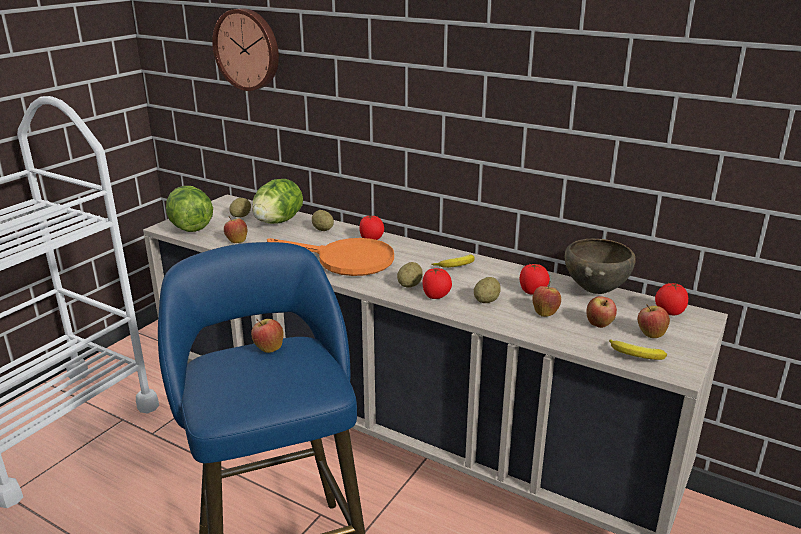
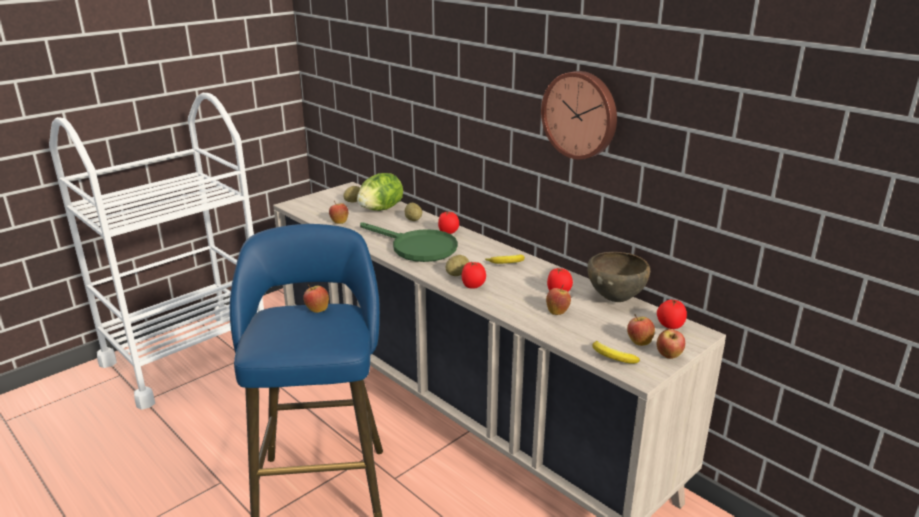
camera: 15 degrees right, 0 degrees up
(190, 227) = (309, 207): lettuce -> none
(248, 49) = (372, 61): wall clock -> wall clock (581, 114)
(345, 260) = (417, 247): orange frying pan -> green frying pan
(486, 301) = (513, 295): potato -> none
(599, 325) = (598, 328): apple -> apple (669, 356)

